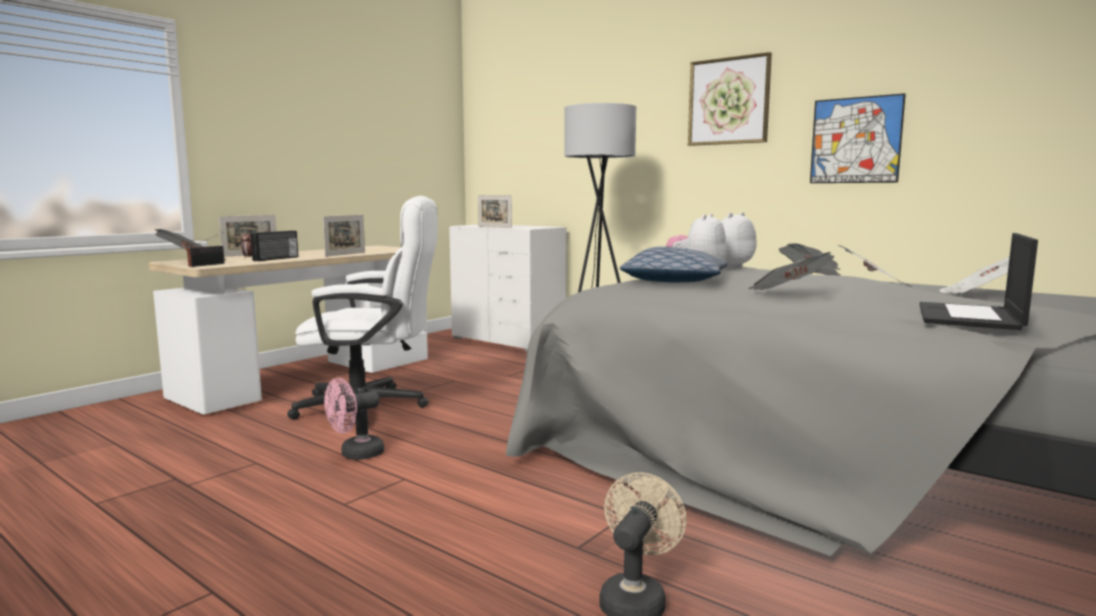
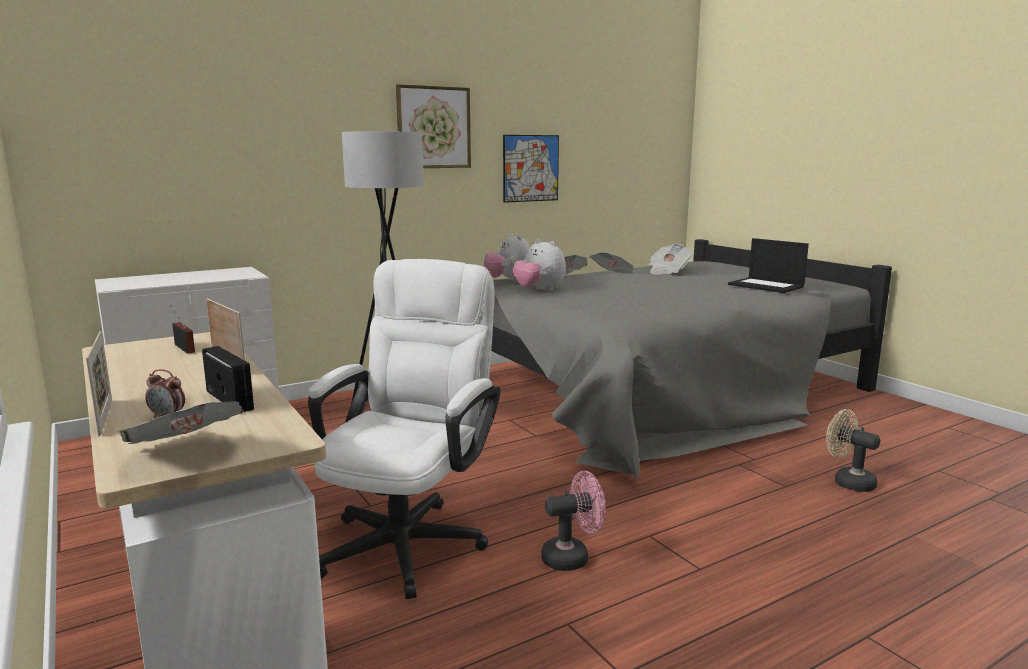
camera: 70 degrees left, 5 degrees up
(209, 264) = (267, 438): radio -> radio (184, 347)
(355, 454) = (572, 557): pink fan -> pink fan turned 90 degrees counterclockwise
(494, 227) = (196, 282): picture frame -> none
(675, 281) = (589, 300): pillow -> none
(788, 294) = (675, 293): newspaper -> none

